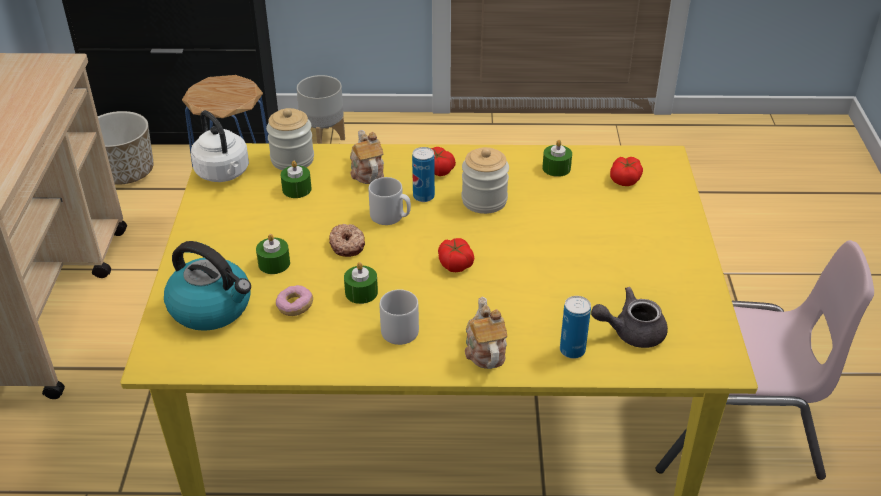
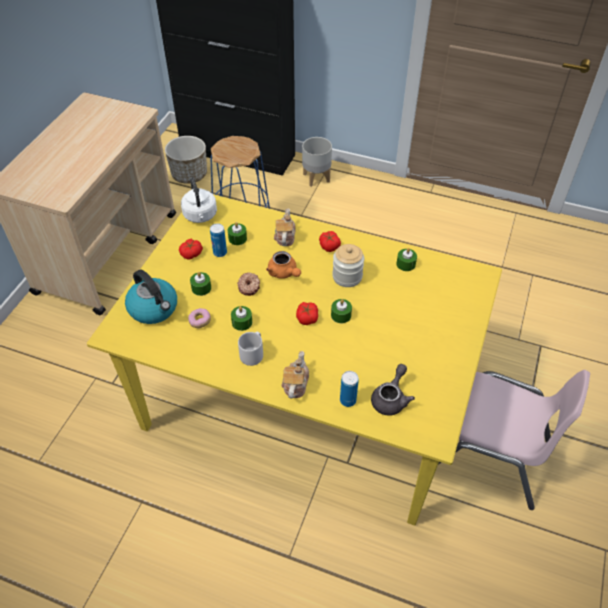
camera: 20 degrees right, 10 degrees up
(292, 159) = (244, 216): jar -> none
(390, 217) = (284, 273): grey mug -> orange teapot
(423, 196) = (311, 264): can -> can (220, 252)
(502, 249) = (341, 315): none -> green candle
(625, 179) = (447, 284): tomato -> tomato (191, 253)
(630, 332) = (391, 398): grey teapot -> grey teapot turned 105 degrees clockwise

